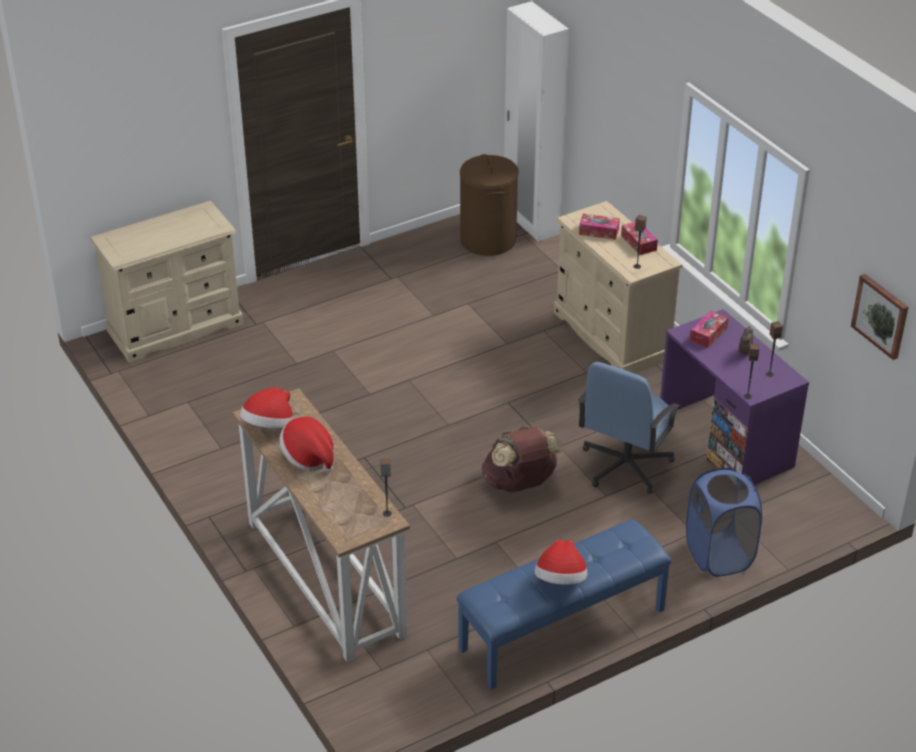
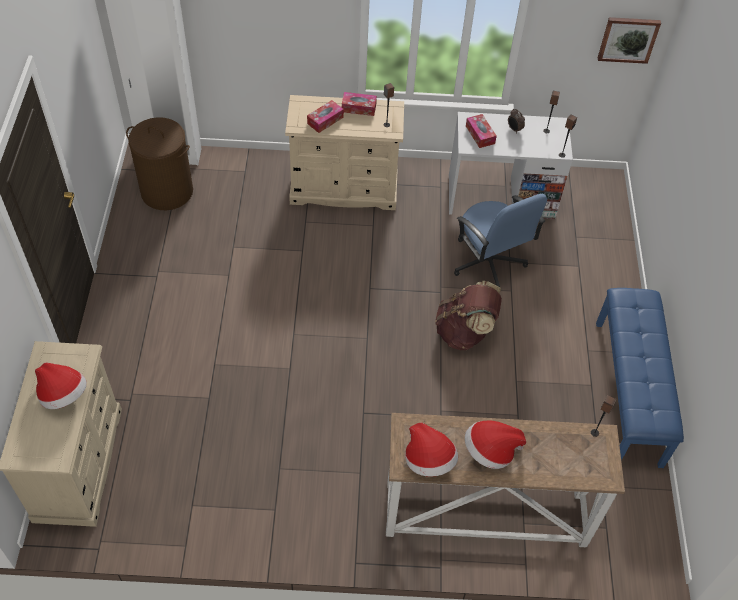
camera: 60 degrees left, 15 degrees up
(561, 580) = (653, 364): hat -> hat (63, 395)
(719, 555) = (608, 266): blue laundry basket -> none
(725, 440) = (501, 196): purple desk -> white desk

